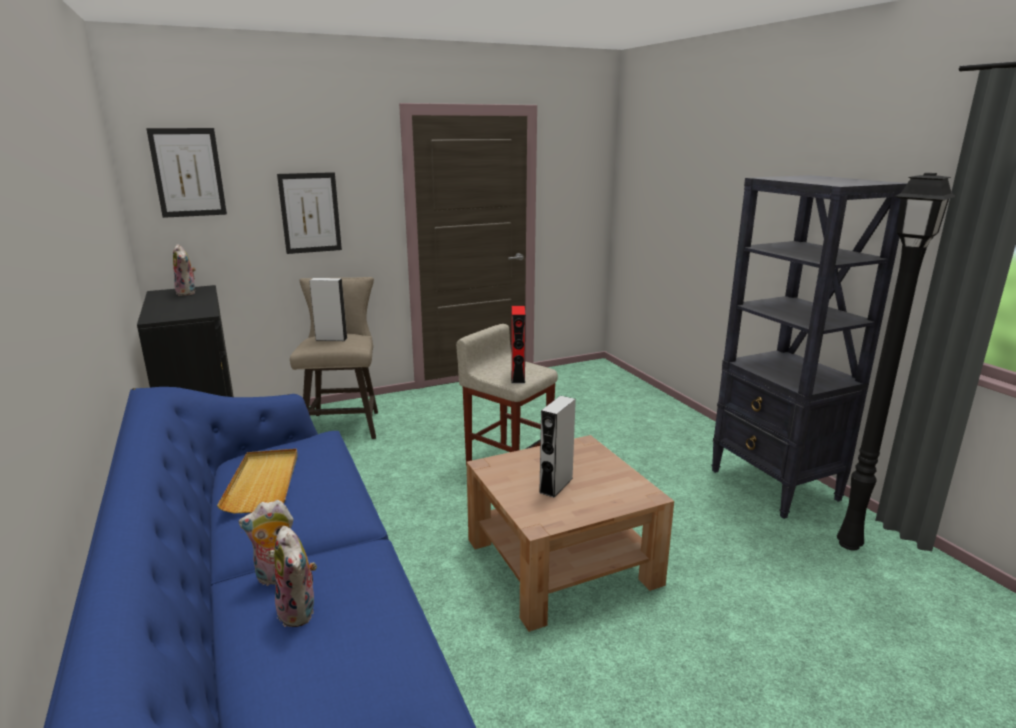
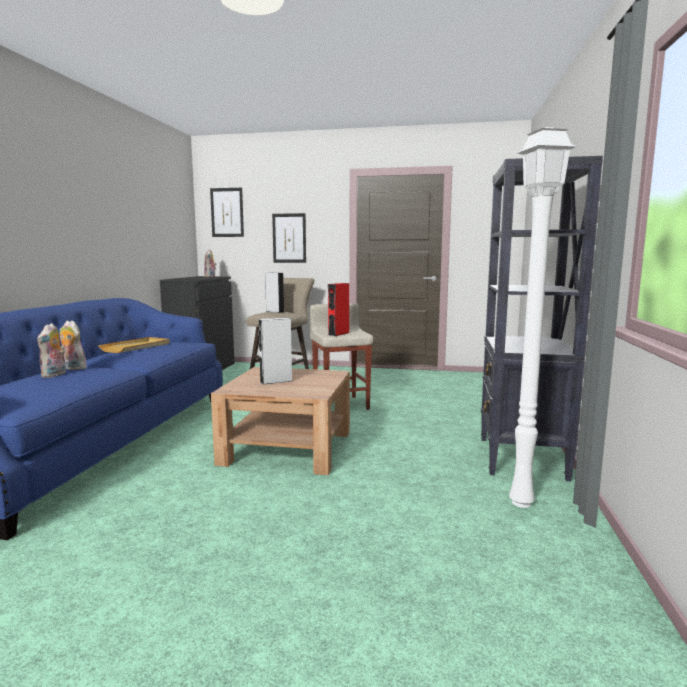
camera: 35 degrees right, 10 degrees down
(848, 543) = (521, 502): black floor lamp -> white floor lamp

